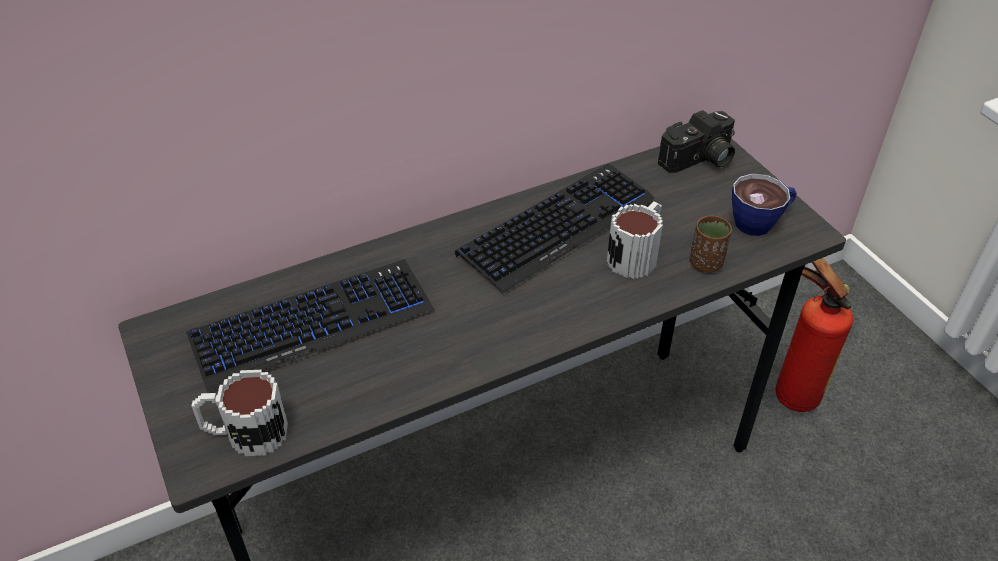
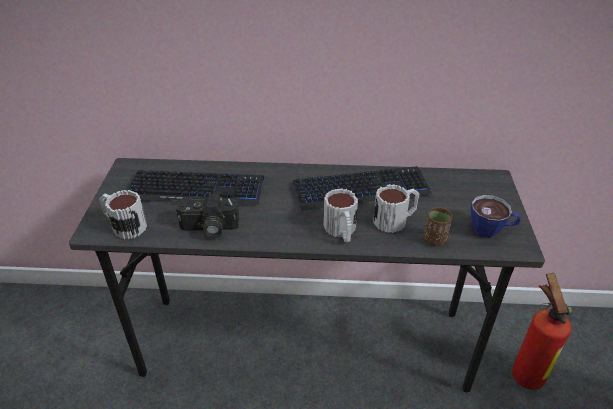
camera: 30 degrees right, 5 degrees down
(581, 301) = (341, 231): none -> mug
(699, 160) = (479, 183): camera -> camera (209, 228)

